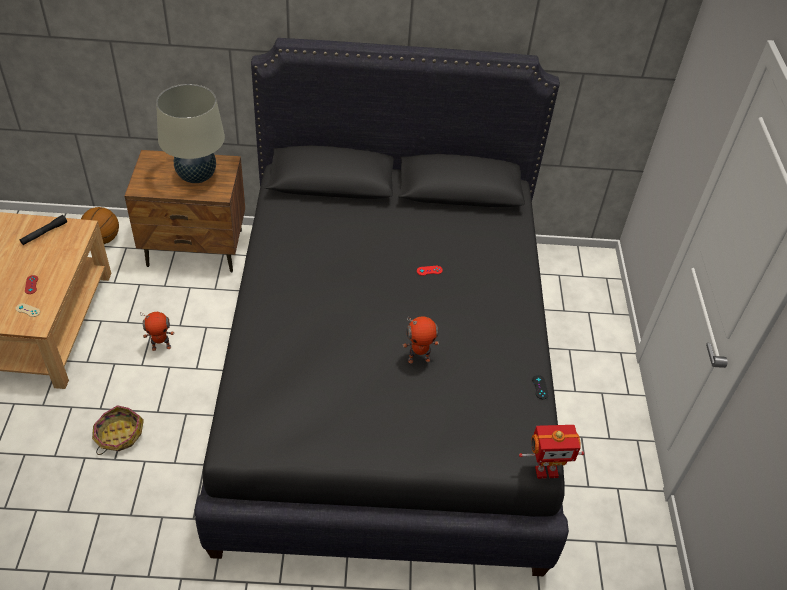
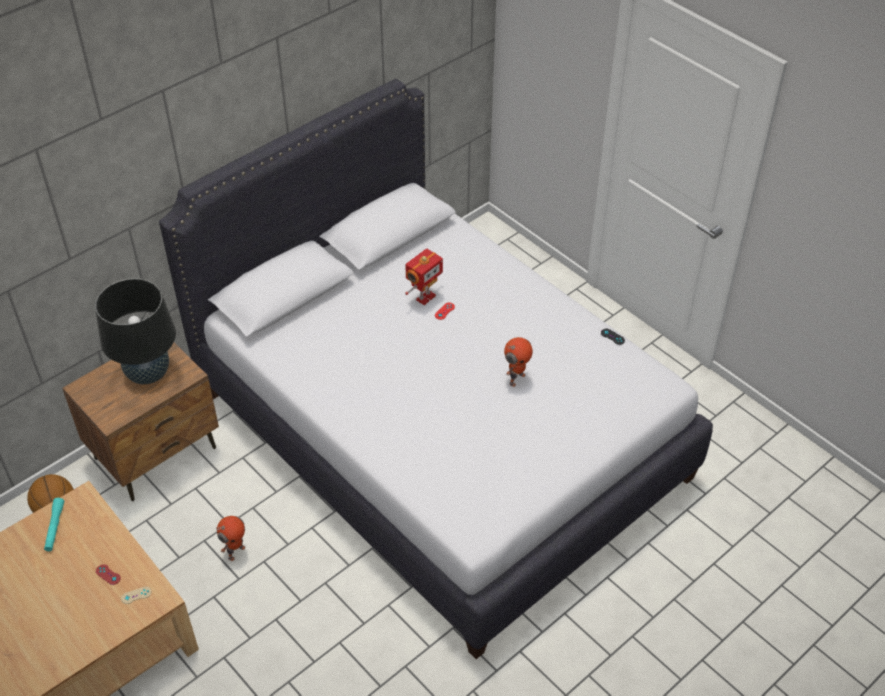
camera: 40 degrees left, 0 degrees up
(44, 233) = (54, 527): black flashlight -> turquoise flashlight
(118, 435) = (293, 643): basket -> none
(196, 176) = (148, 374): beige table lamp -> black table lamp
(385, 378) = (440, 434): black bed -> white bed
(546, 470) = (677, 387): toy robot -> toy robot (424, 297)

